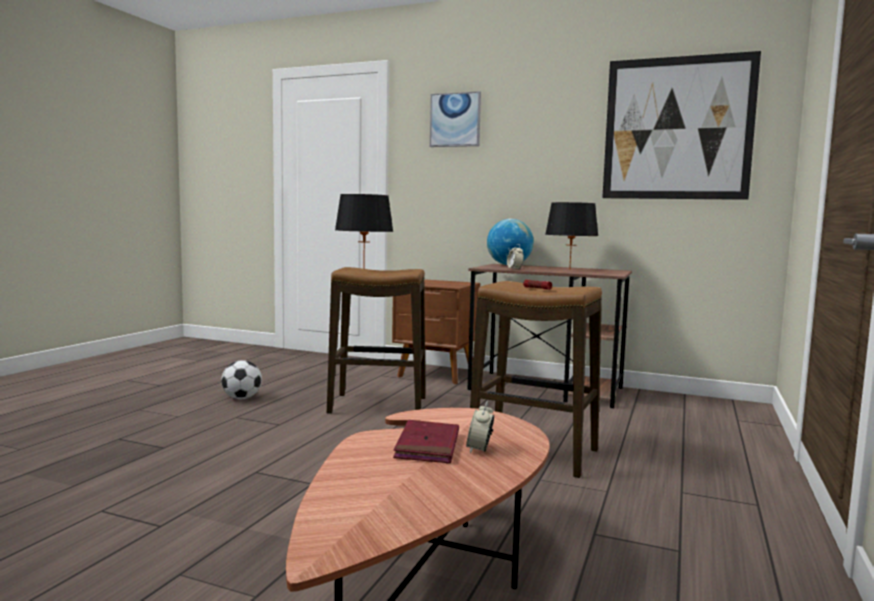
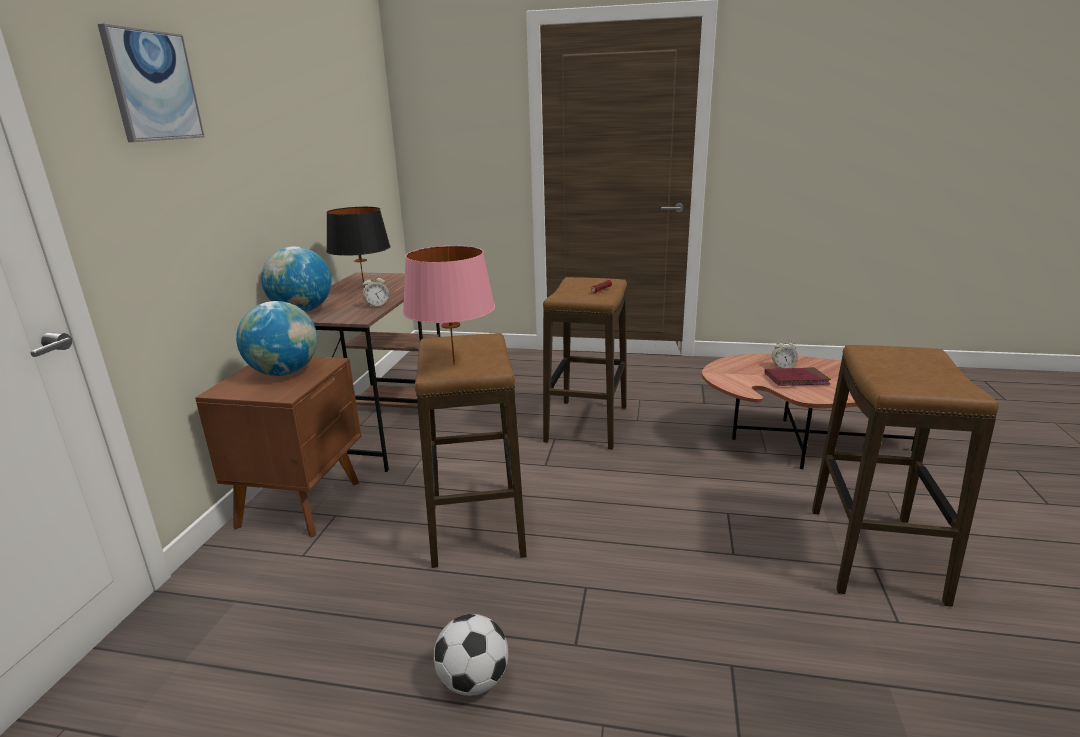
camera: 100 degrees left, 15 degrees up
(175, 533) = (873, 554): none -> stool
(364, 269) = (454, 364): black table lamp -> pink table lamp
(441, 283) = (284, 373): none -> globe
(677, 128) = (346, 112): picture -> none

